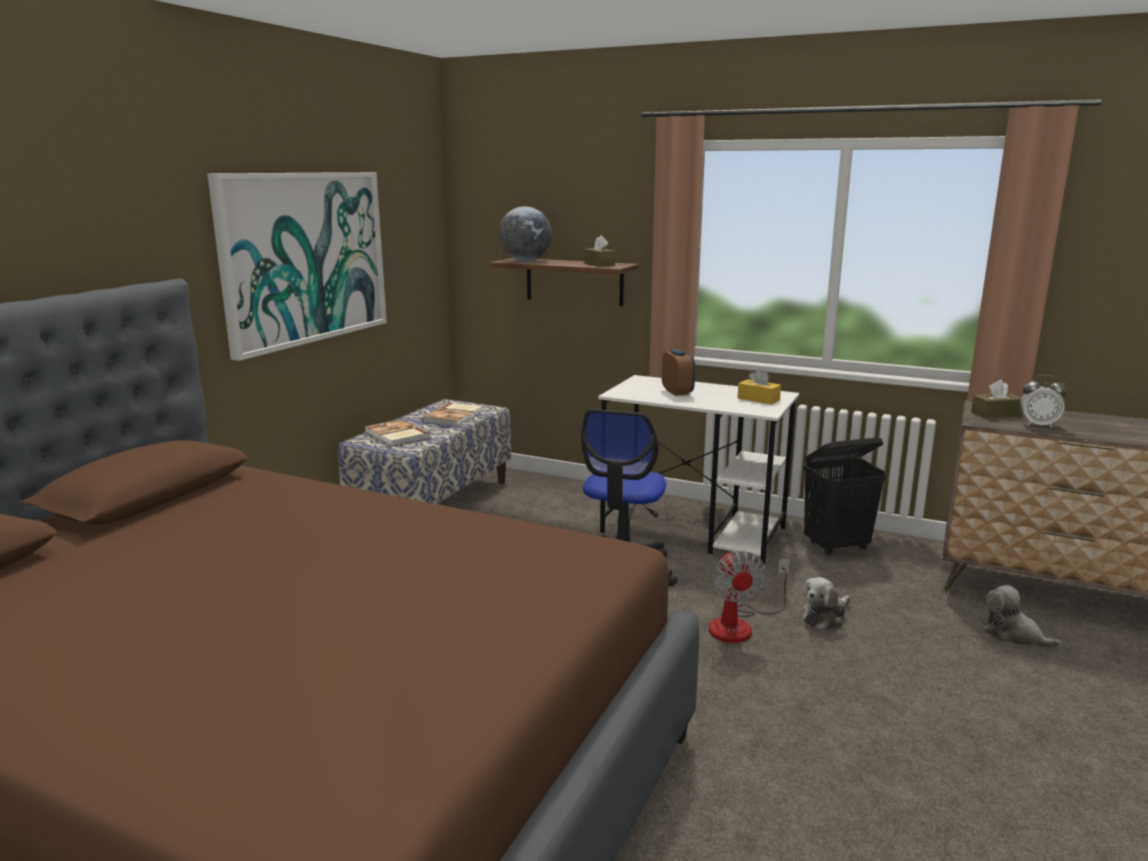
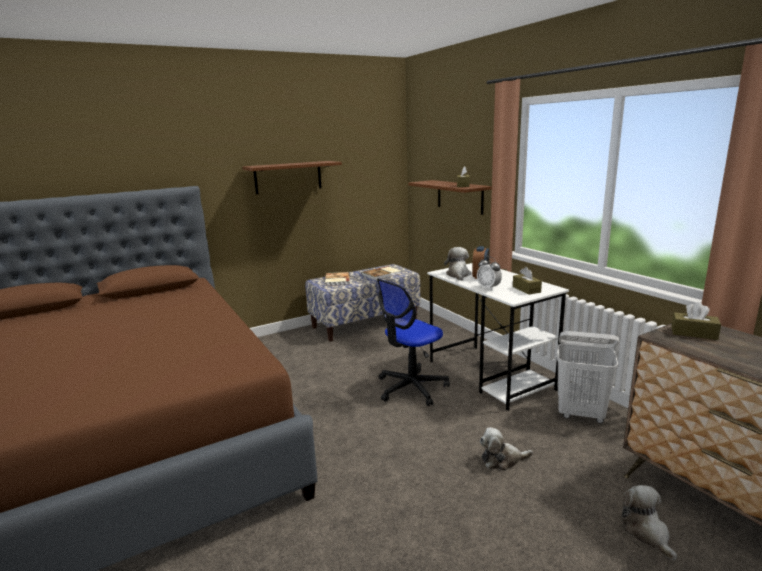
camera: 35 degrees right, 0 degrees up
(305, 258) = (288, 177): picture -> shelf
(525, 261) = (429, 182): globe -> none
(647, 394) = (458, 275): none -> plush toy
(740, 625) = (436, 444): fan -> none
(758, 399) = (526, 289): yellow tissue box -> brown tissue box
(837, 547) = (581, 414): black laundry basket -> white laundry basket
(1038, 425) = (717, 350): alarm clock -> alarm clock (488, 288)

